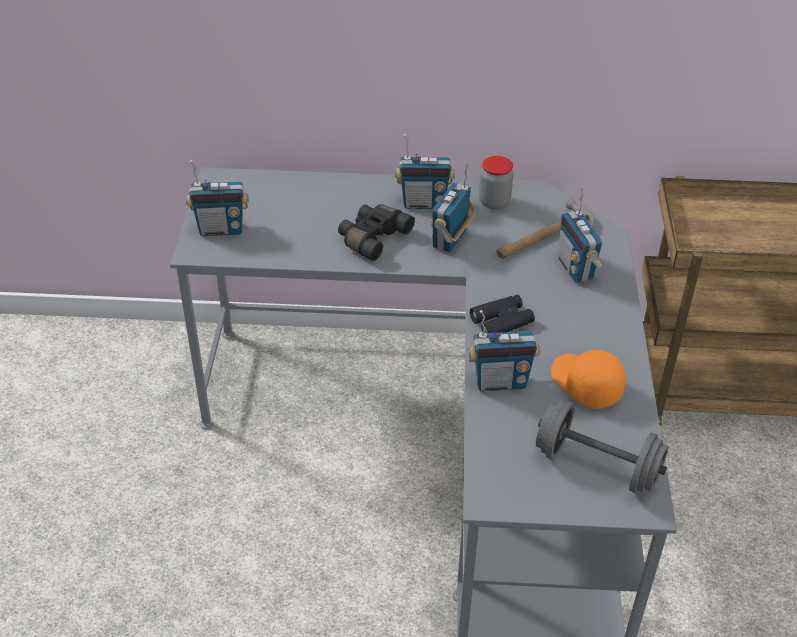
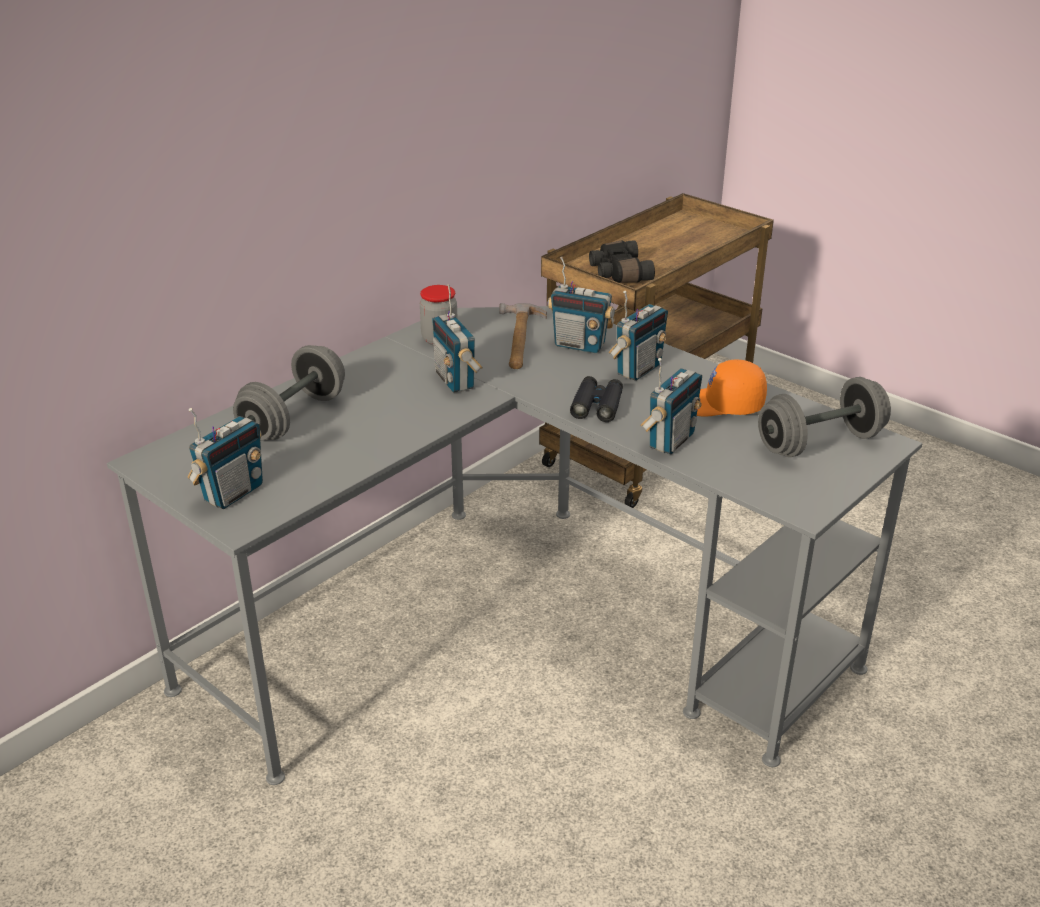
camera: 50 degrees left, 10 degrees down
(323, 202) = (293, 417): none -> grey dumbbell
(372, 238) = (390, 416): black binoculars -> black binoculars (618, 273)
(424, 203) = (385, 370): radio -> radio (638, 369)

